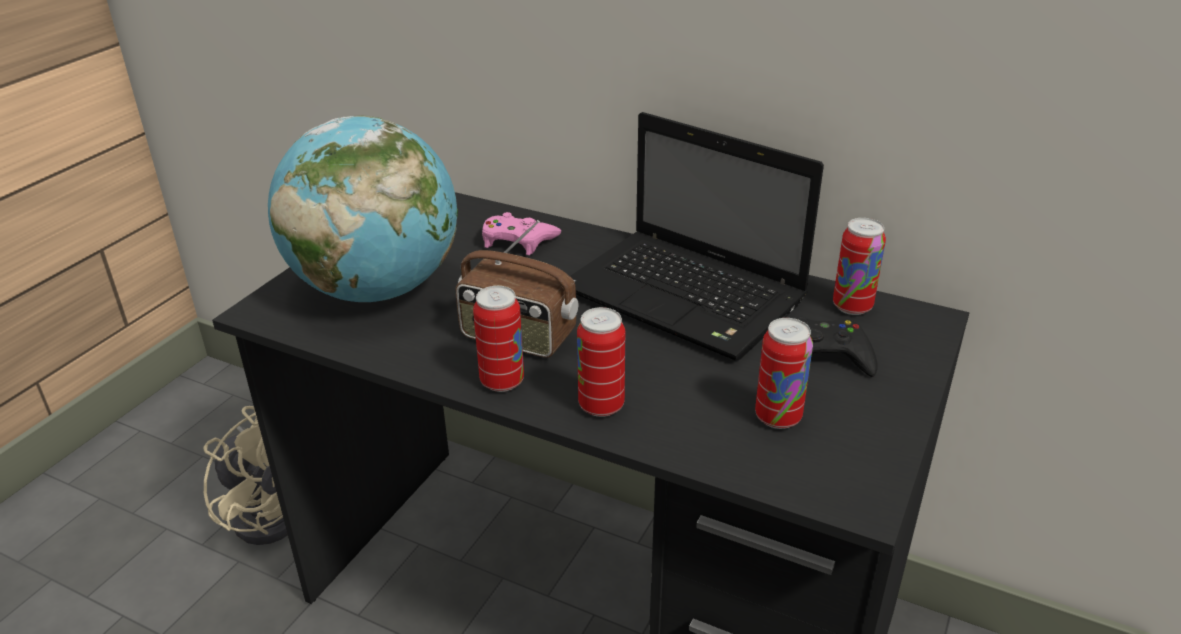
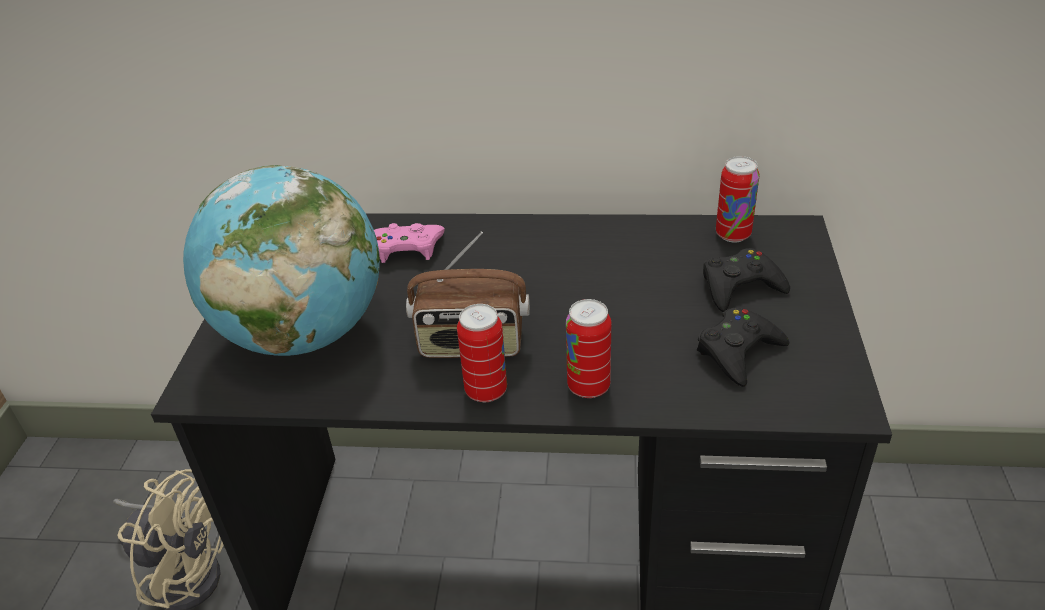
camera: 20 degrees left, 5 degrees up
(688, 297) = (595, 262): laptop -> none
(778, 417) = (738, 352): can -> black game controller

